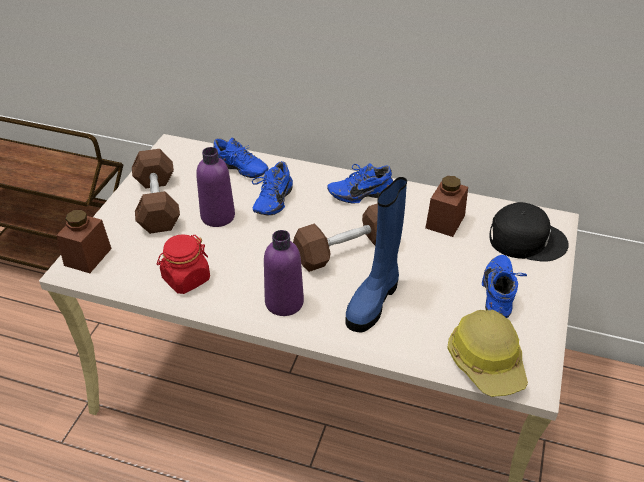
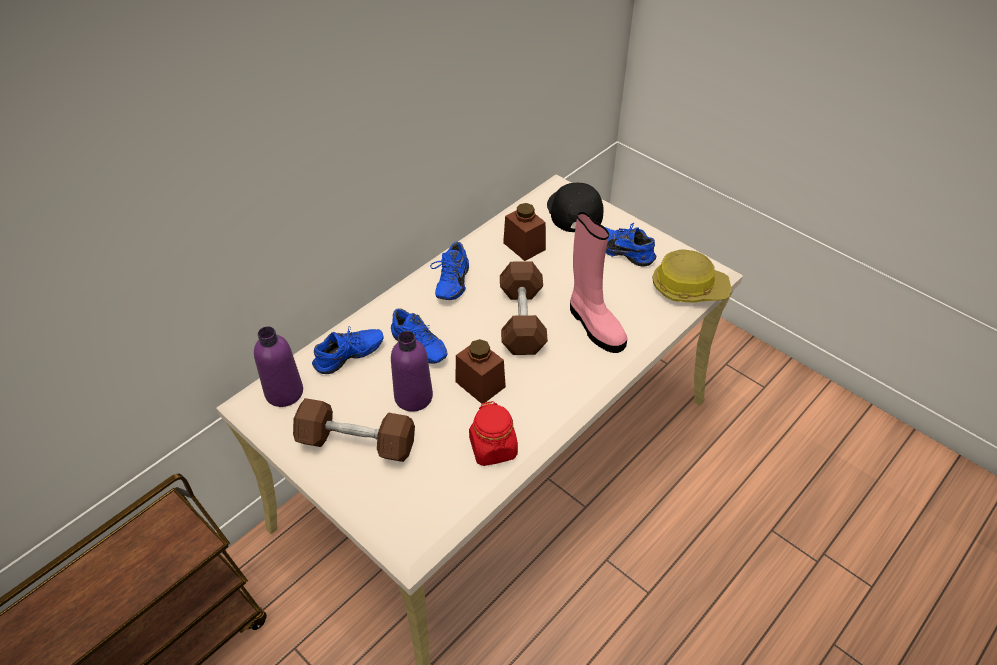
camera: 65 degrees left, 5 degrees up
(88, 257) = (407, 527): brown jar -> brown jar (480, 384)
(284, 302) = (565, 384): purple bottle -> purple bottle (284, 392)
(374, 301) = (594, 325): blue boot -> pink boot
(526, 239) = (573, 211): black cap -> black cap turned 45 degrees counterclockwise

